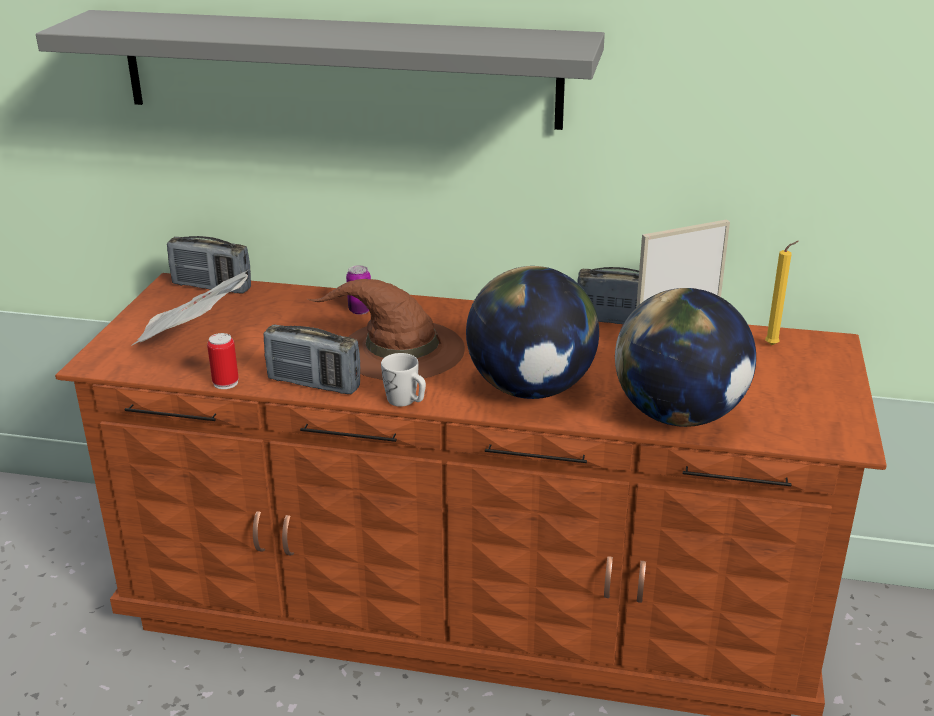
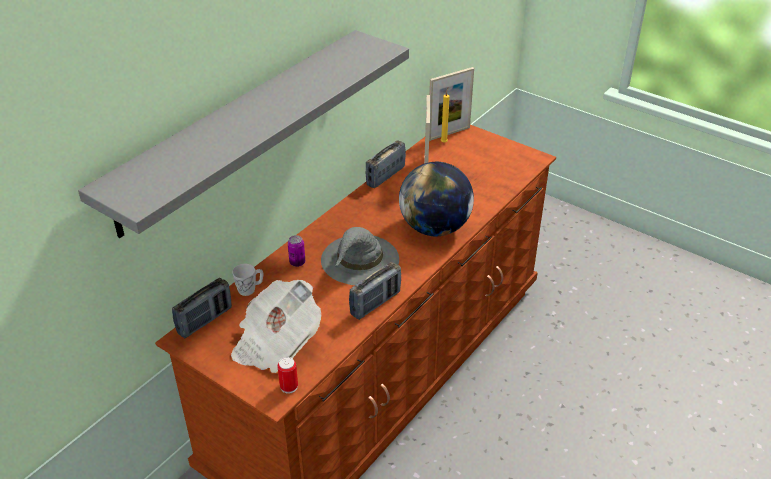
camera: 65 degrees left, 10 degrees up
(225, 383) = (348, 340): can -> can (289, 386)
(400, 350) = (360, 260): brown hat -> grey hat
(406, 401) = (419, 274): white mug -> white mug (250, 289)
(678, 415) = (488, 192): globe -> none
(804, 343) = (448, 133): none -> picture frame

